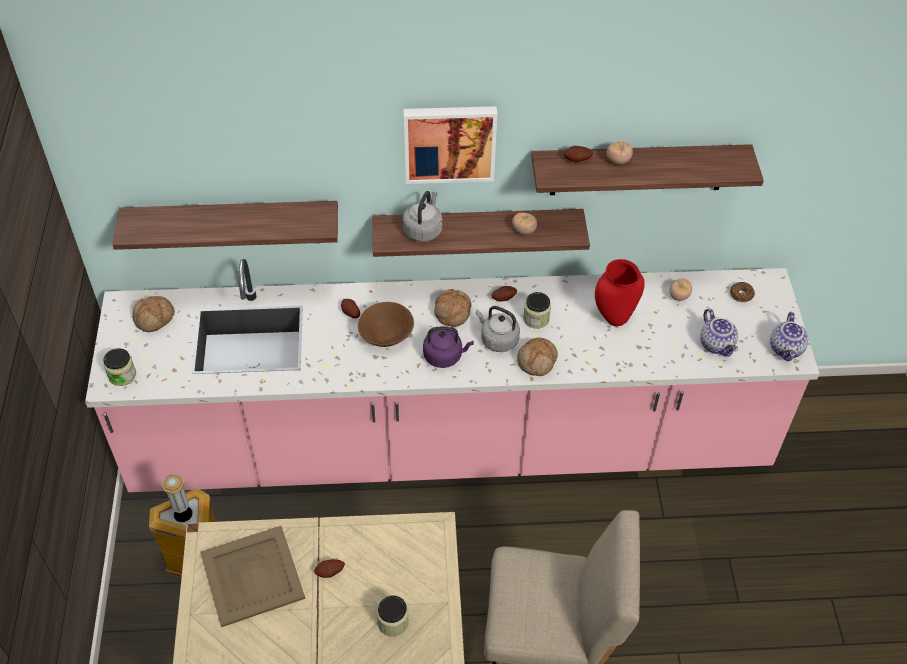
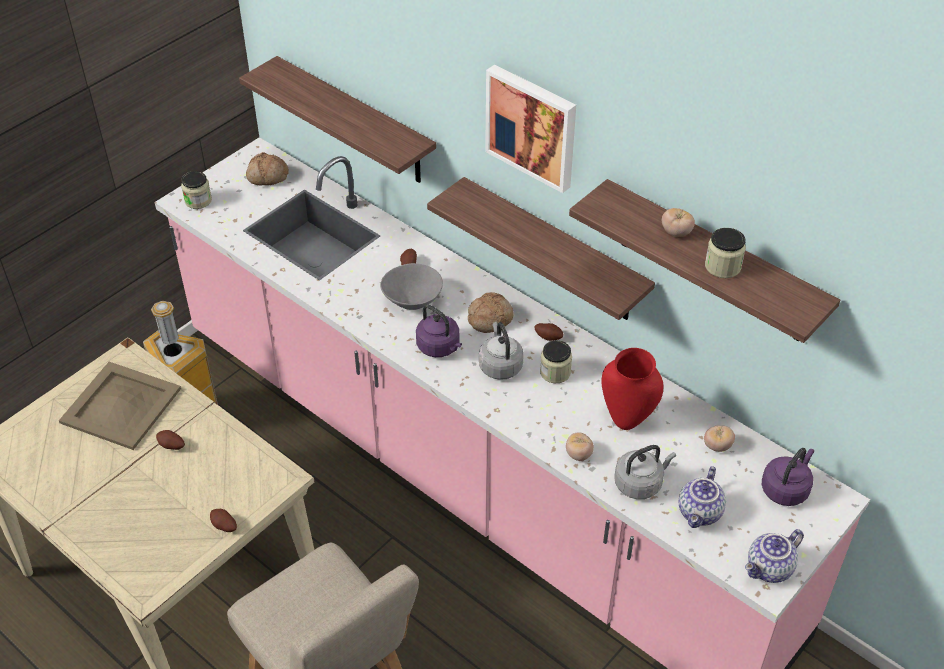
camera: 45 degrees right, 5 degrees down
(385, 337) = (412, 301): brown bowl -> grey bowl
(393, 622) = (166, 518): jar -> jar (722, 266)
(423, 229) = (489, 212): grey kettle -> grey kettle (640, 483)
(524, 230) = (574, 265): tomato -> tomato (578, 454)
(537, 361) = (511, 406): bread -> none
(577, 160) = (637, 210): potato -> potato (224, 526)
(741, 295) = (786, 489): donut -> purple kettle

